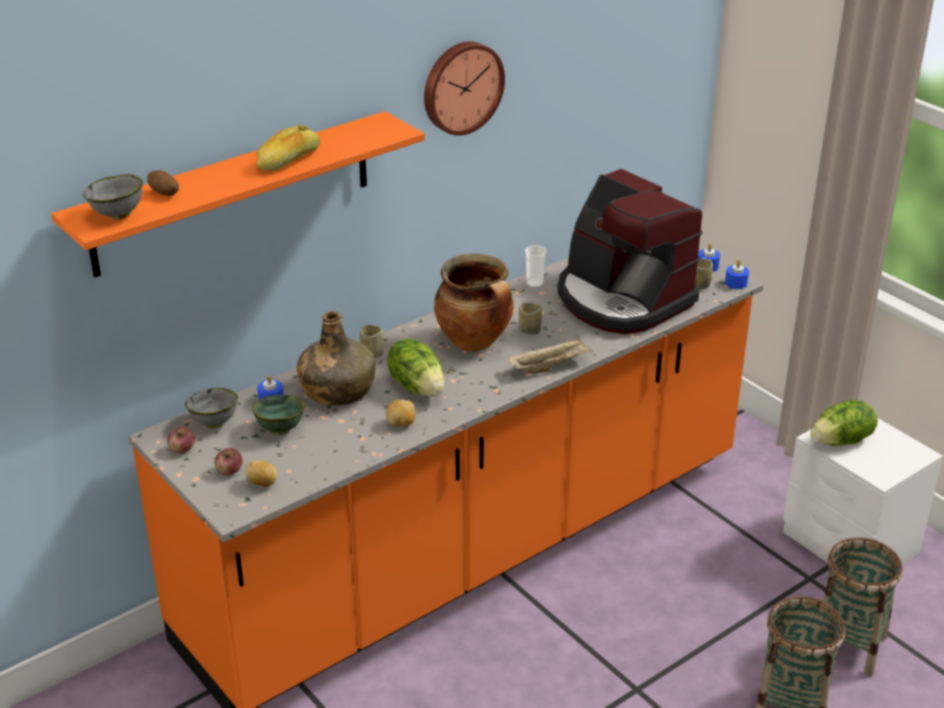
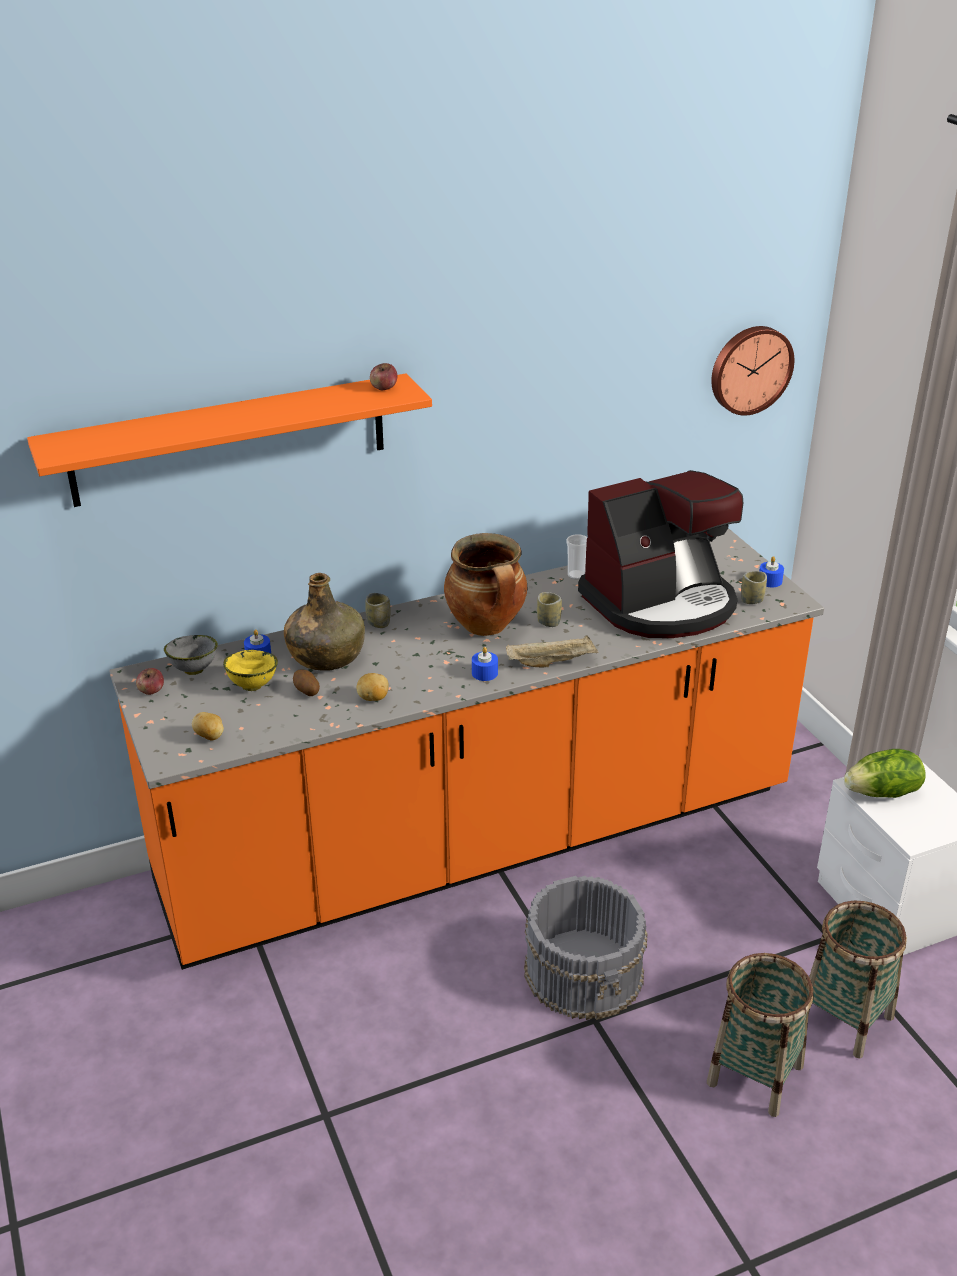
camera: 15 degrees right, 0 degrees up
(118, 216) = (84, 447): grey bowl -> none
(164, 194) = (141, 430): potato -> potato (306, 692)
(229, 471) = (184, 719): apple -> apple (384, 388)
(279, 430) = (251, 686): green bowl -> yellow bowl
(289, 160) = (279, 412): bread -> none
(418, 386) = (408, 663): lettuce -> none
(461, 87) = (498, 357): wall clock -> wall clock (750, 369)
(612, 648) = (585, 971): none -> grey bucket
(622, 299) = (661, 603): coffee machine -> coffee machine turned 90 degrees counterclockwise
(736, 283) = (793, 602): blue candle -> blue candle (484, 673)

